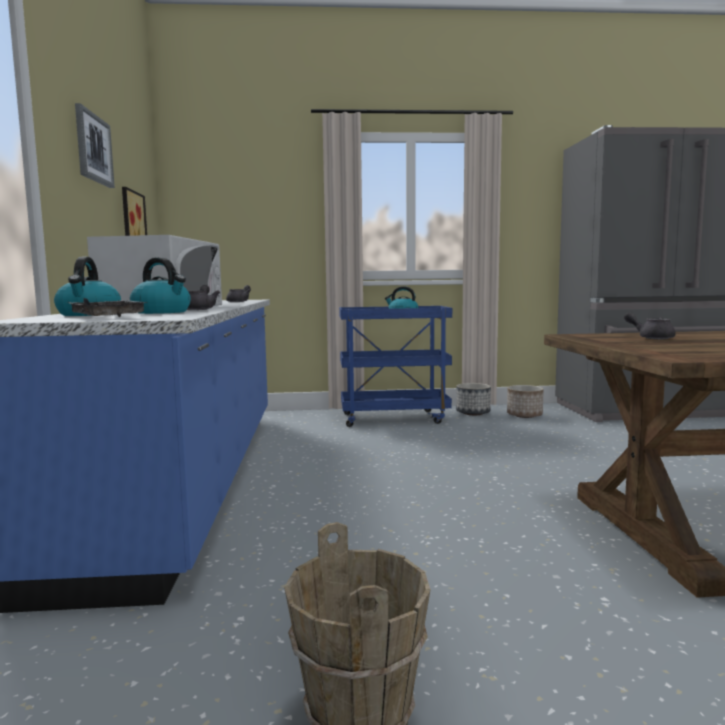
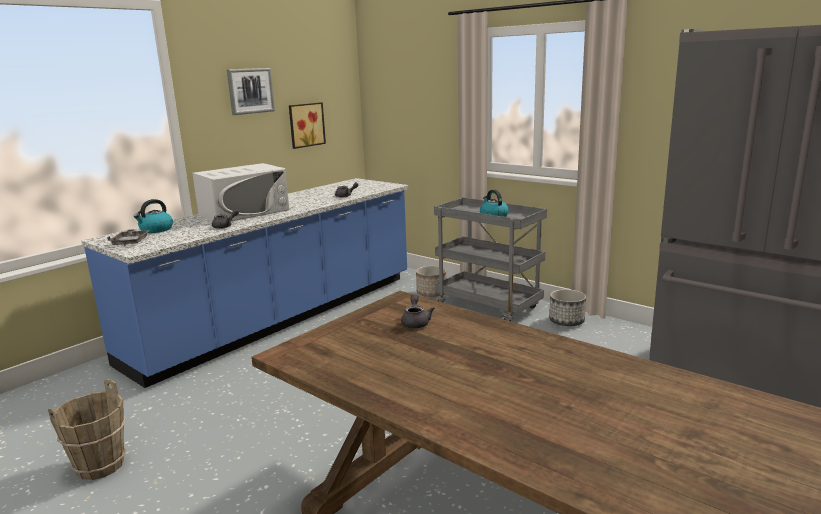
camera: 45 degrees right, 10 degrees up
(162, 312) = (187, 232): kettle -> none
(394, 418) = (489, 307): blue cart -> grey cart
(524, 415) = (605, 340): planter -> planter (431, 293)

